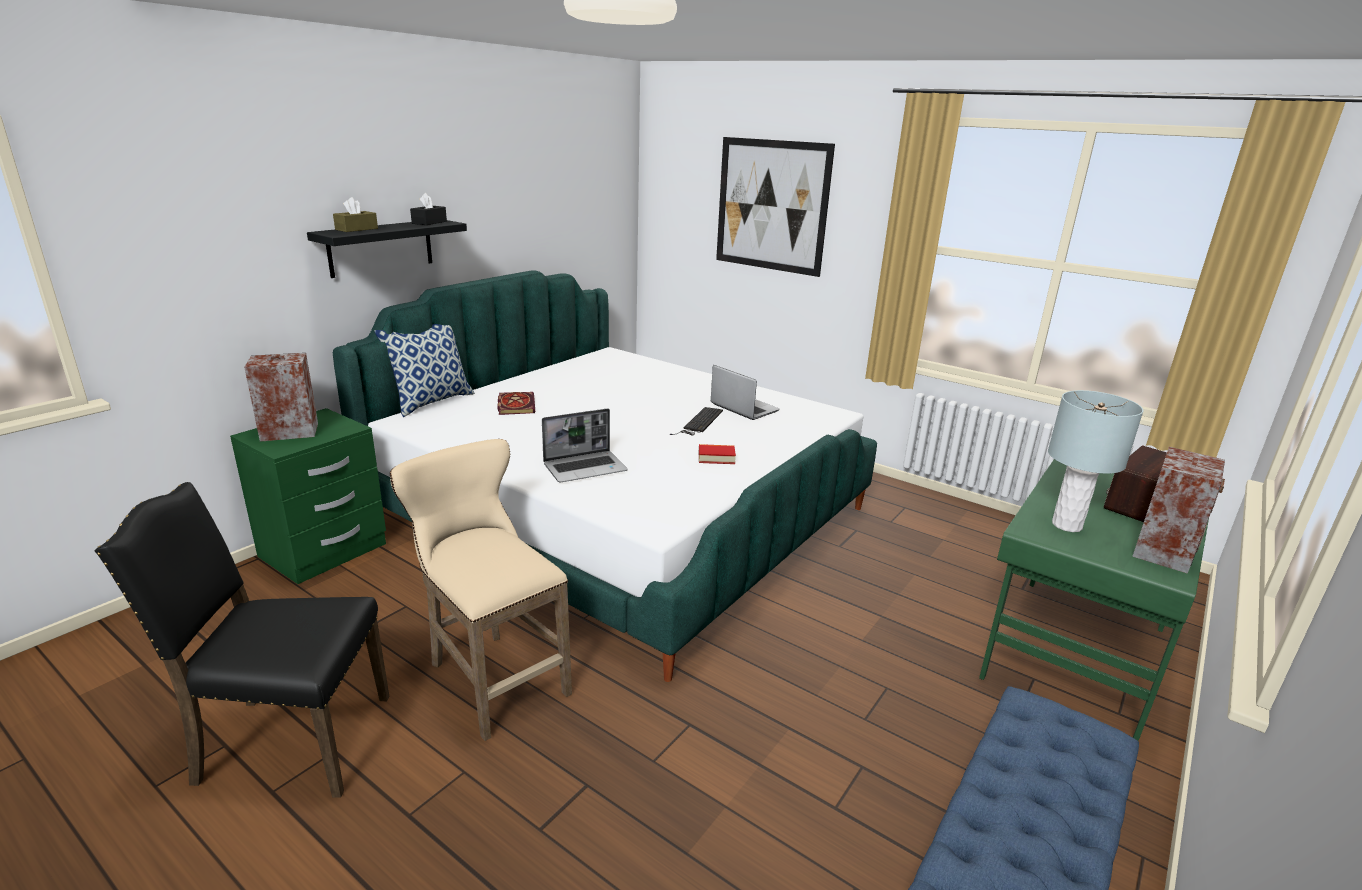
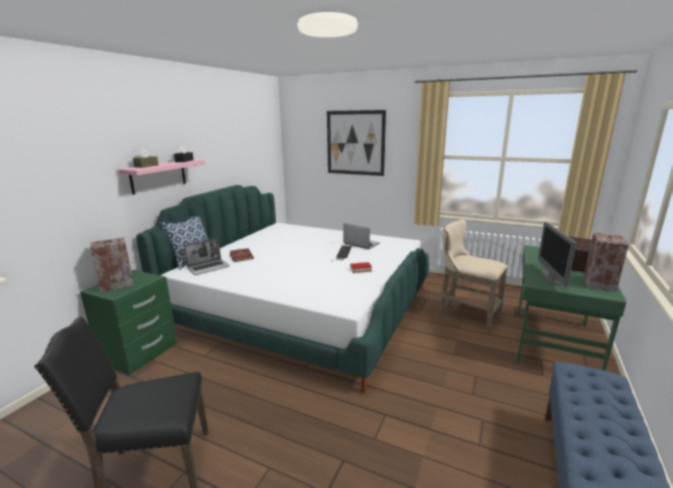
camera: 10 degrees left, 5 degrees down
(381, 247) = (158, 176): black shelf -> pink shelf
(492, 676) = (266, 408): beige stool -> beige stool (465, 315)
(585, 468) = (295, 283): laptop -> laptop (209, 267)
(1067, 525) = (550, 278): grey table lamp -> monitor

